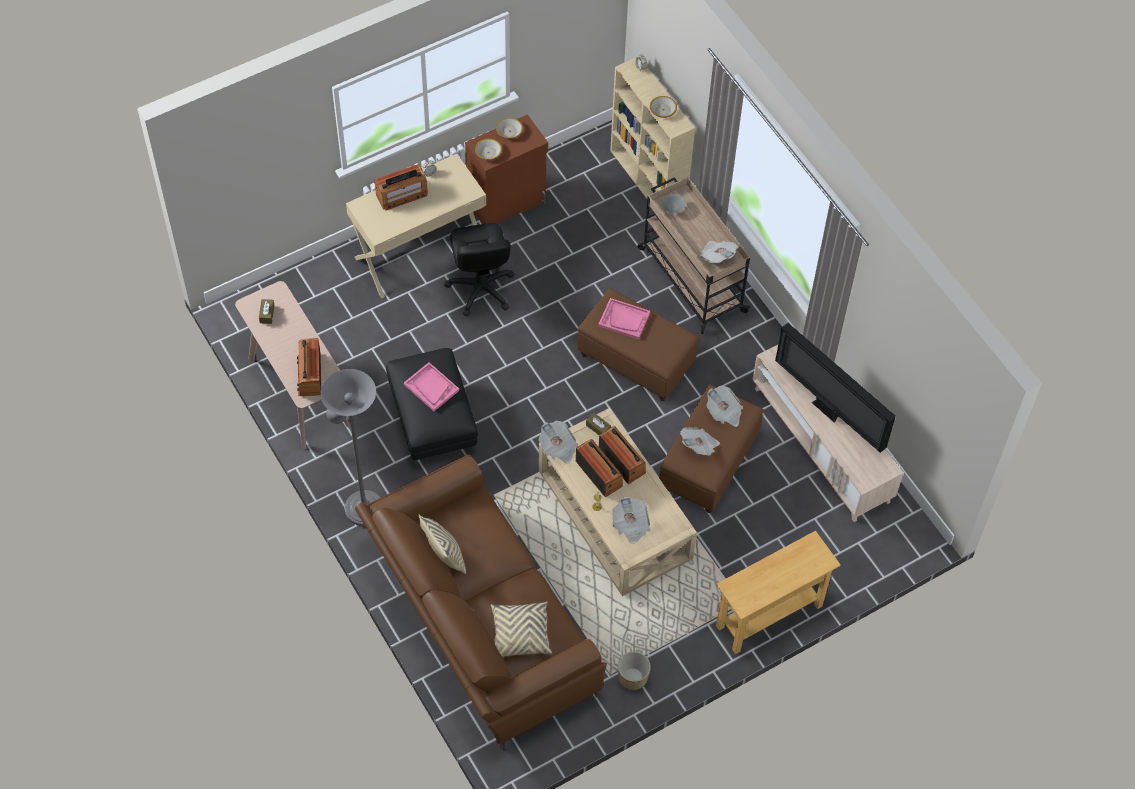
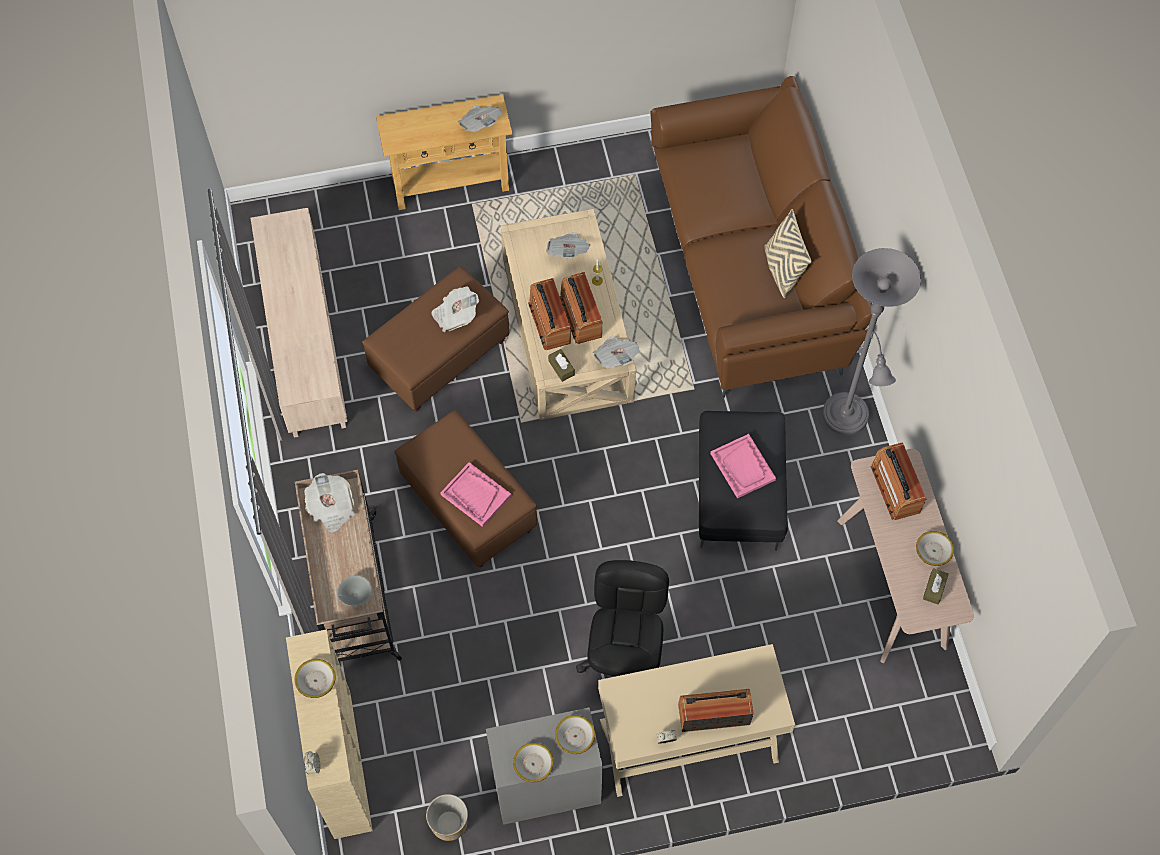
camera: 160 degrees left, 5 degrees up
(272, 339) = (933, 551): none -> bowl
(310, 374) = (895, 488): radio -> radio turned 150 degrees clockwise
(507, 202) = (545, 786): brown cabinet -> grey cabinet
(520, 634) = (726, 171): beige pillow -> none
(632, 678) = (613, 165): planter -> planter (449, 822)
(724, 412) = (409, 346): newspaper -> newspaper (480, 124)
(827, 411) = (295, 305): television -> none

